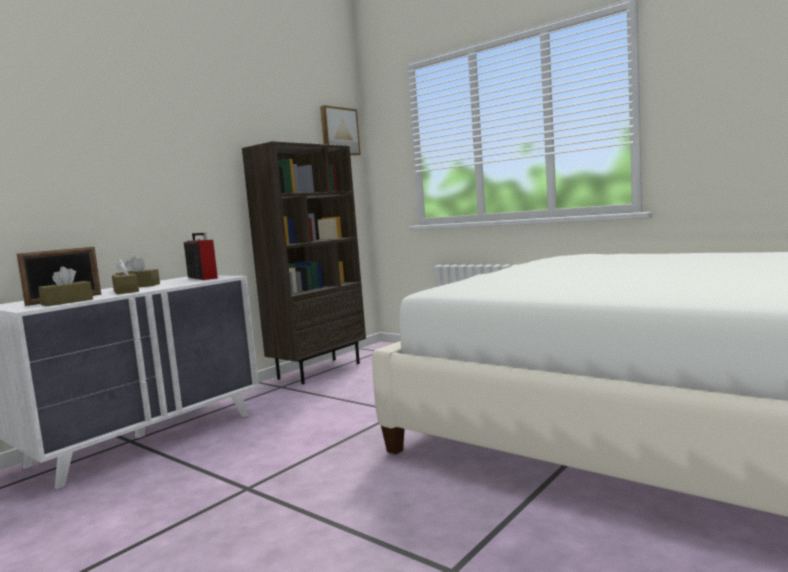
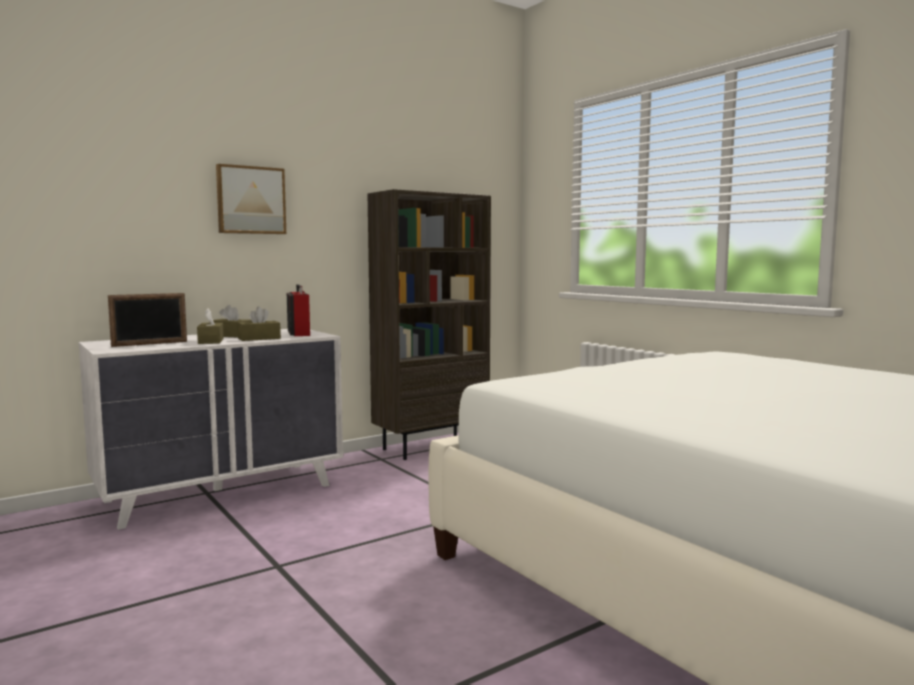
camera: 15 degrees right, 0 degrees up
(67, 302) = (147, 347): brown tissue box -> brown tissue box (259, 338)
(339, 131) = (490, 176): picture -> picture (250, 200)

